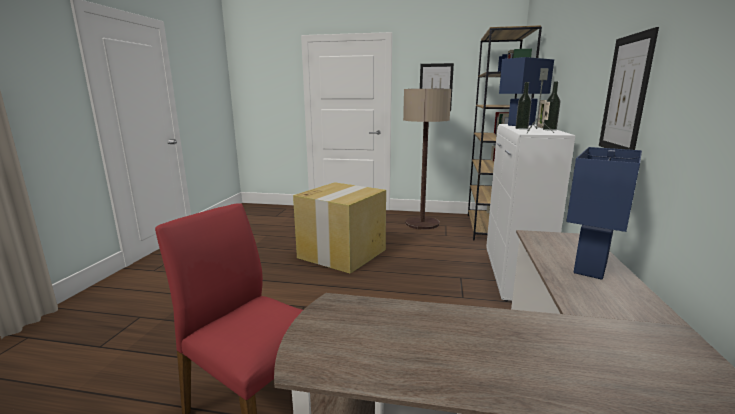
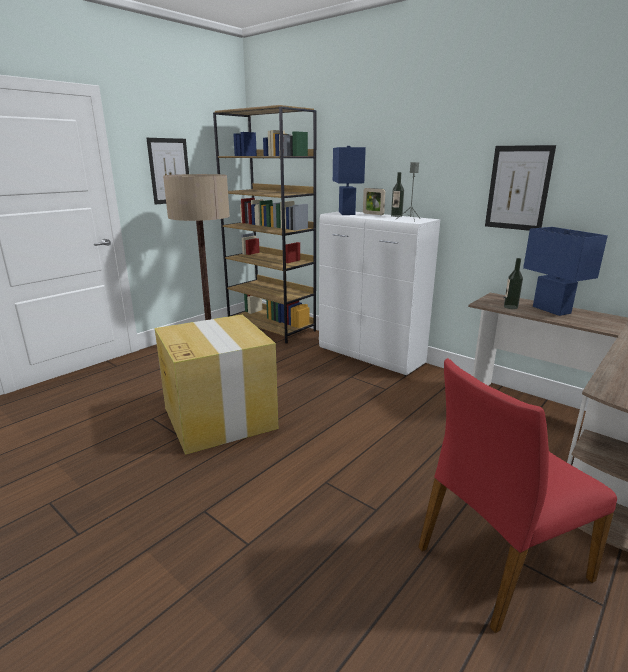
camera: 60 degrees left, 5 degrees up
(521, 128) = (376, 217): bottle -> bottle (510, 307)

